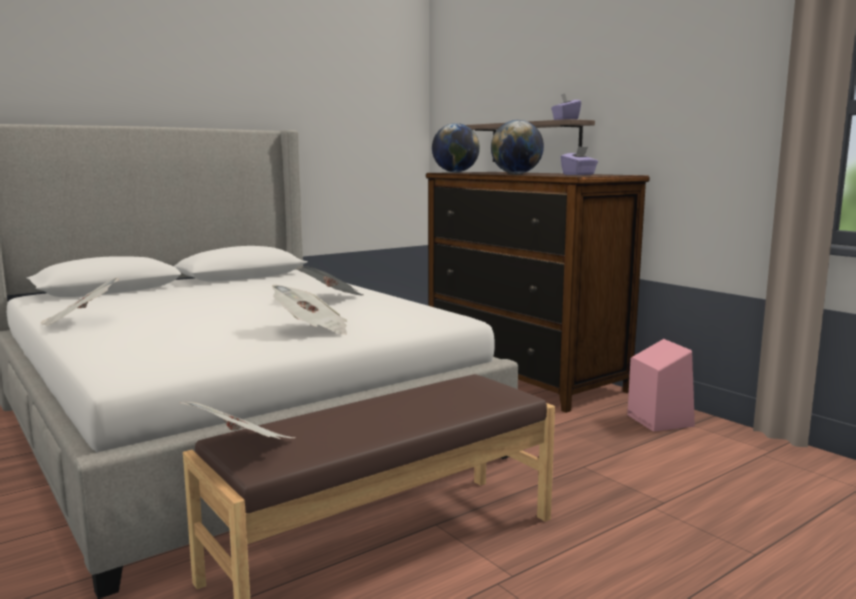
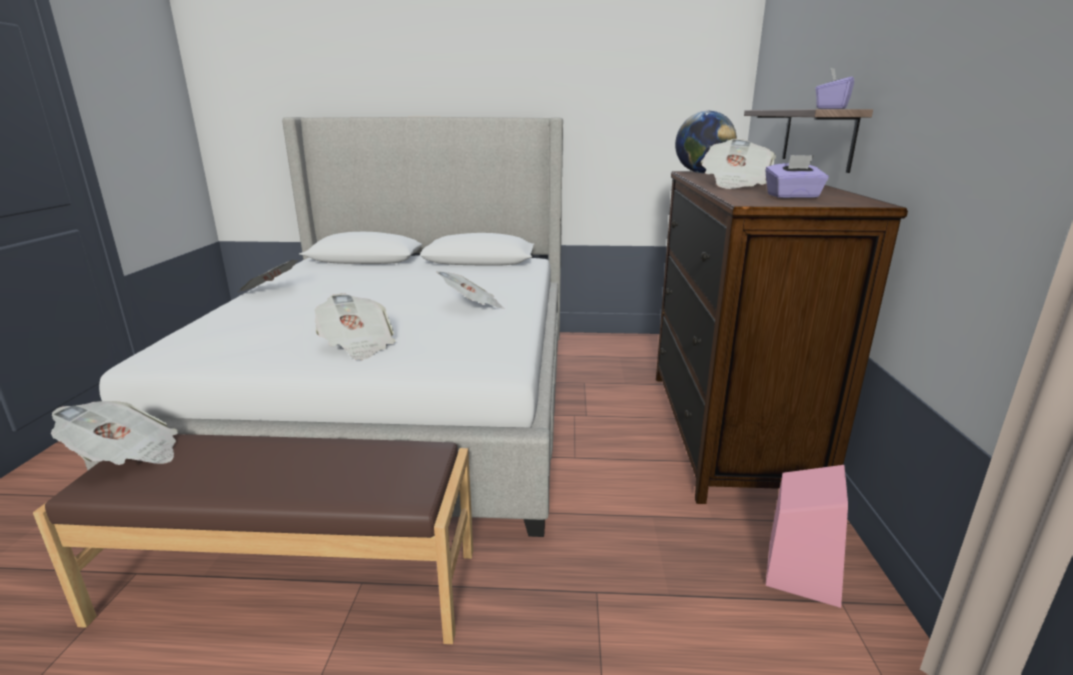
camera: 40 degrees right, 10 degrees up
(516, 173) = (734, 184): globe -> newspaper

